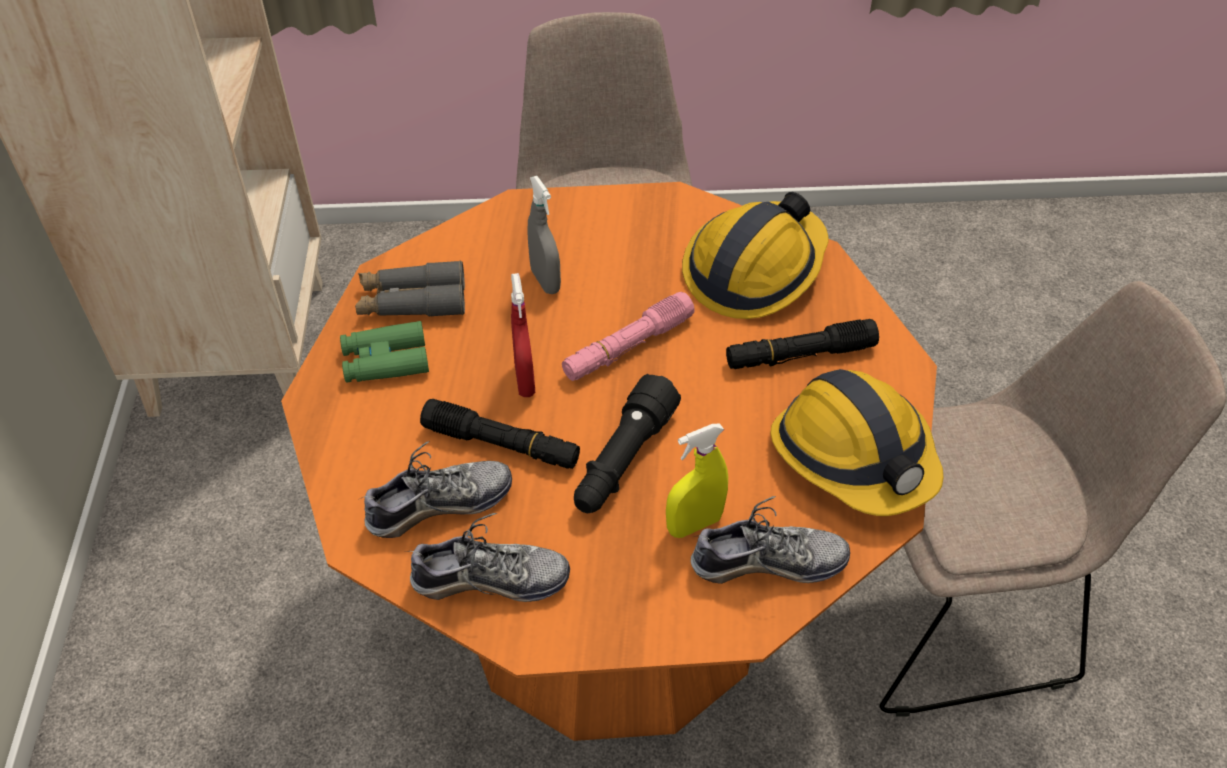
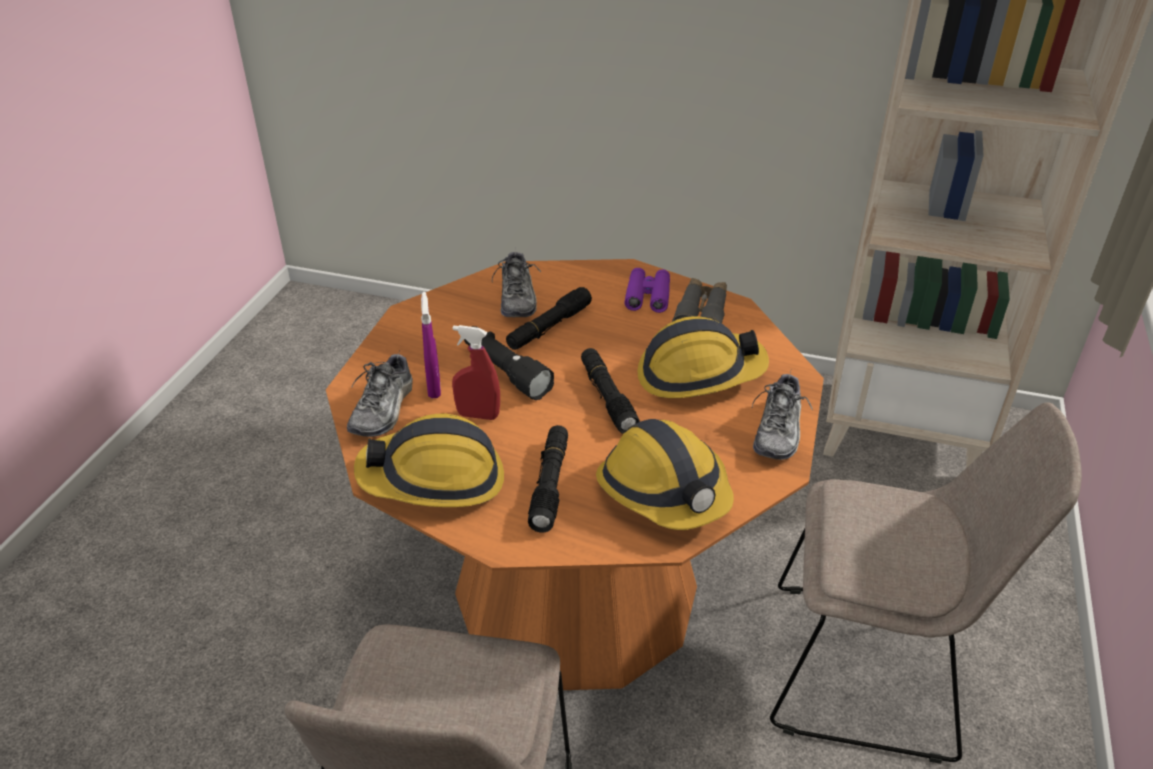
camera: 110 degrees right, 10 degrees down
(385, 361) = (647, 296): green binoculars -> purple binoculars
(491, 580) = (453, 307): shoe -> shoe (778, 431)
(525, 380) = (599, 346): red spray bottle -> red spray bottle (478, 415)
(545, 281) = (698, 374): grey spray bottle -> hard hat
(628, 347) = (607, 397): pink flashlight -> black flashlight
(694, 525) = (434, 387): yellow spray bottle -> purple spray bottle

